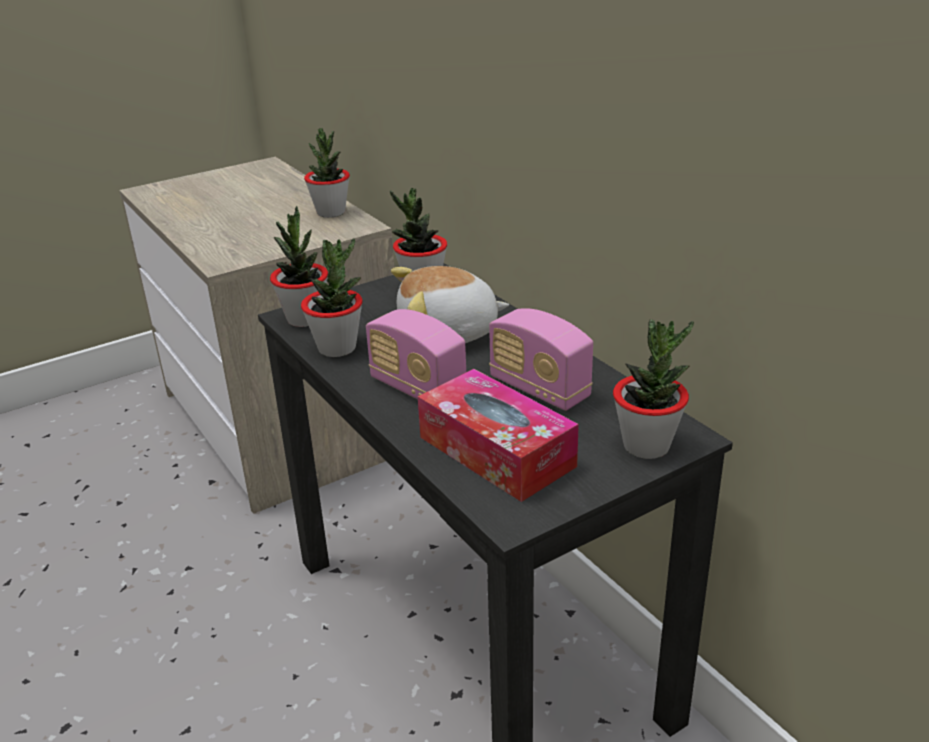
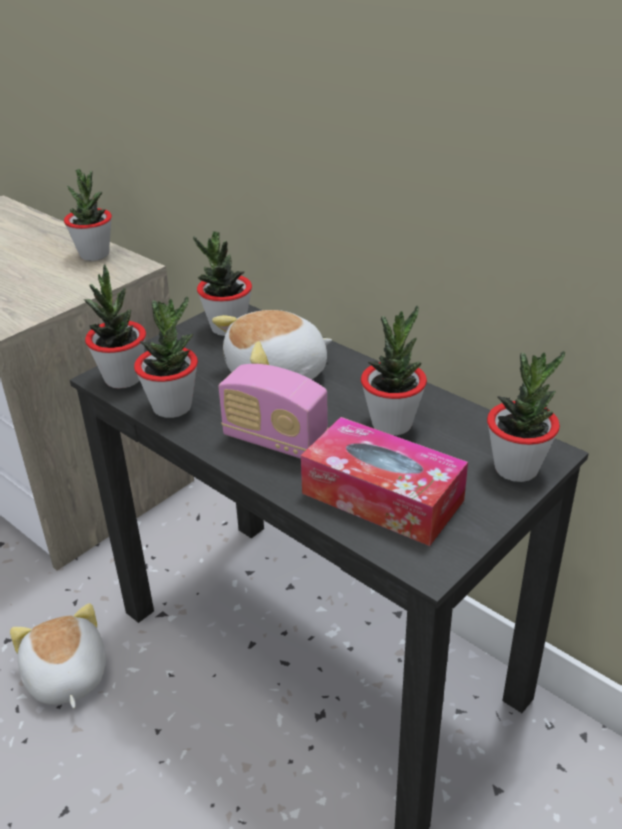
camera: 15 degrees left, 5 degrees up
(228, 610) = (65, 677): none -> plush toy
(539, 389) = (392, 424): radio -> potted plant

